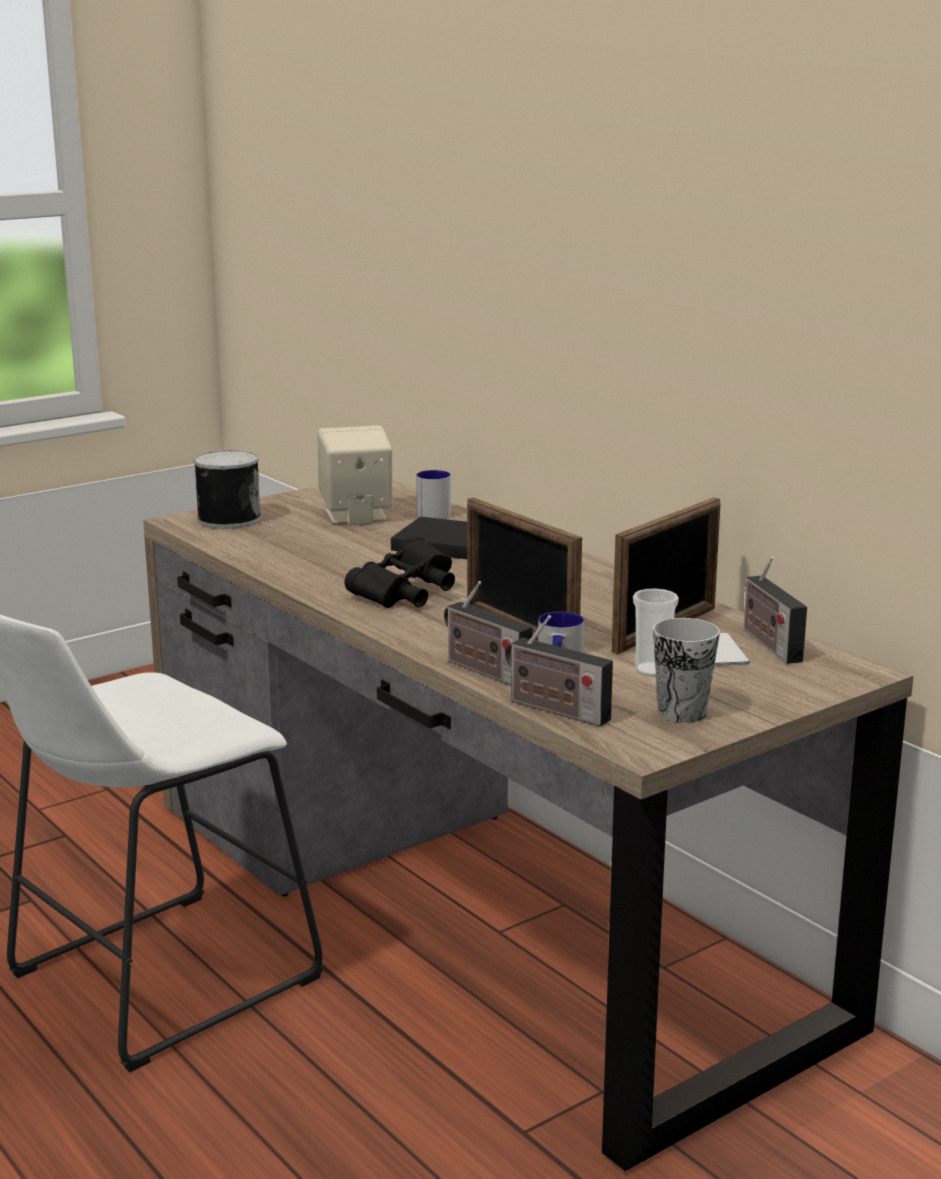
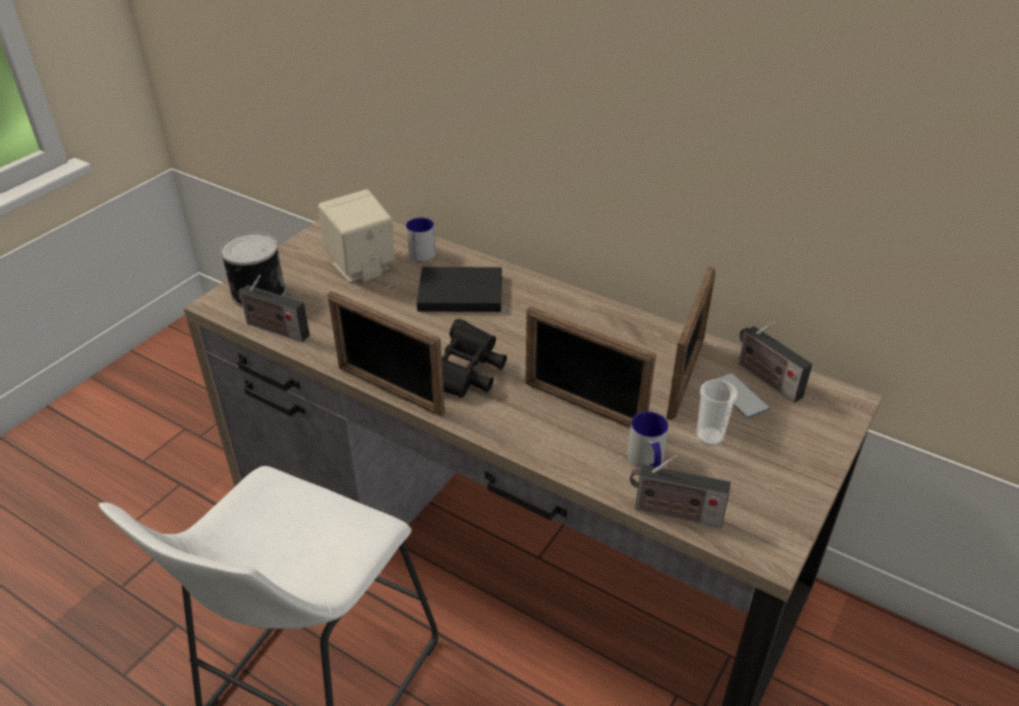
camera: 20 degrees left, 20 degrees up
(311, 594) = (389, 390): none -> picture frame
(484, 671) = (589, 471): radio -> radio (274, 329)
(682, 712) = (765, 490): cup -> none

